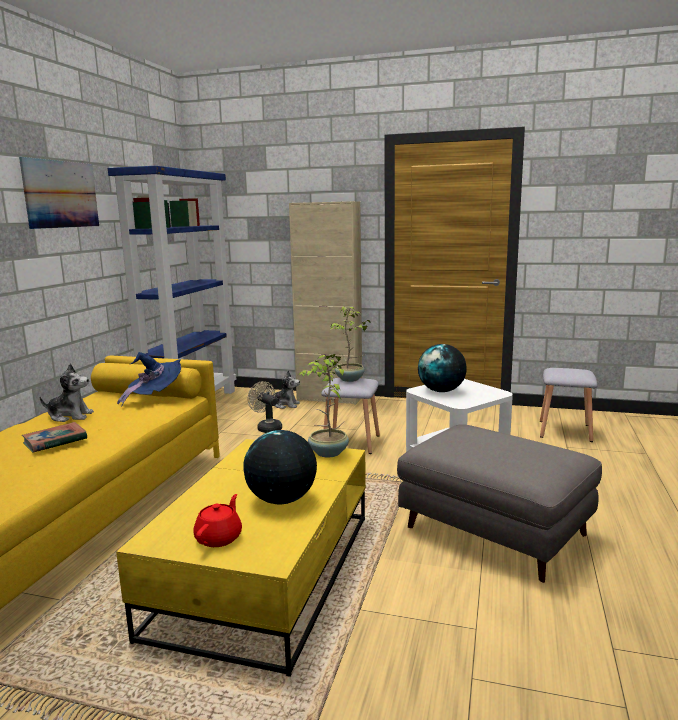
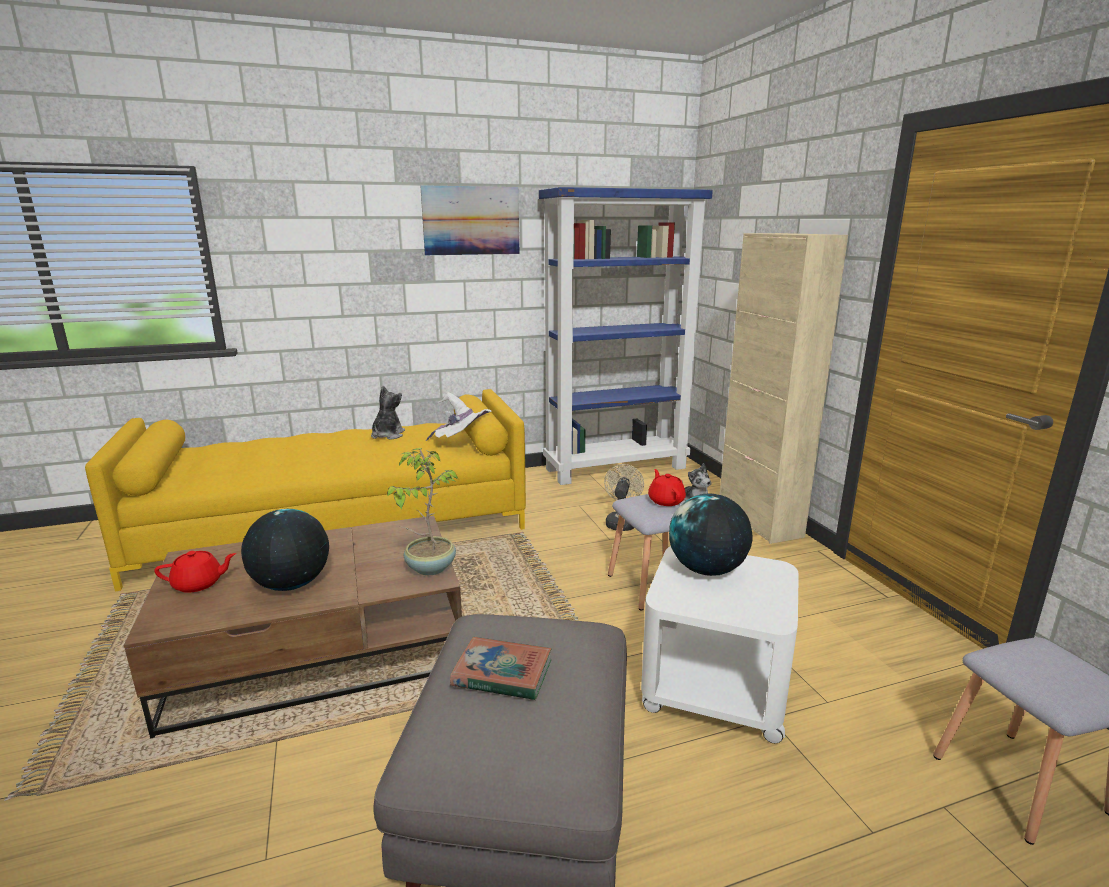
camera: 55 degrees right, 5 degrees up
(55, 441) = (326, 451): book -> book (502, 673)
(70, 416) = (387, 435): plush toy -> plush toy turned 135 degrees counterclockwise
(155, 397) = (462, 442): blue hat -> white hat
(266, 571) = (321, 650): yellow coffee table -> brown coffee table
(350, 379) = (666, 500): potted plant -> red teapot

